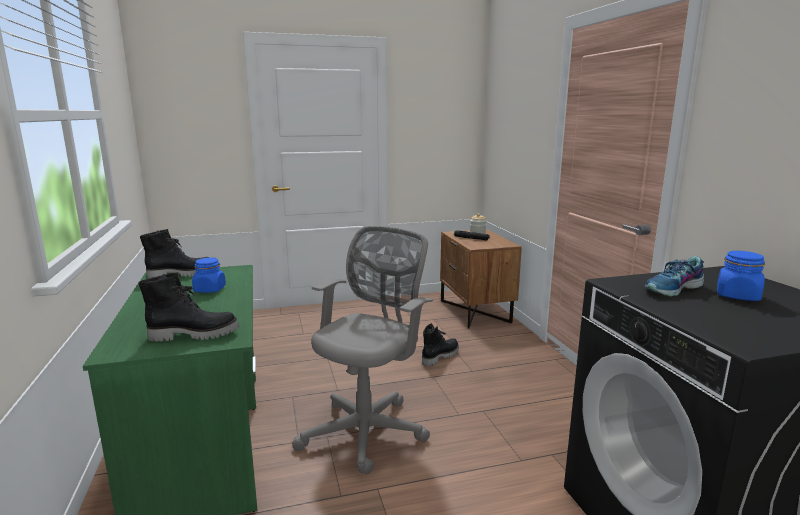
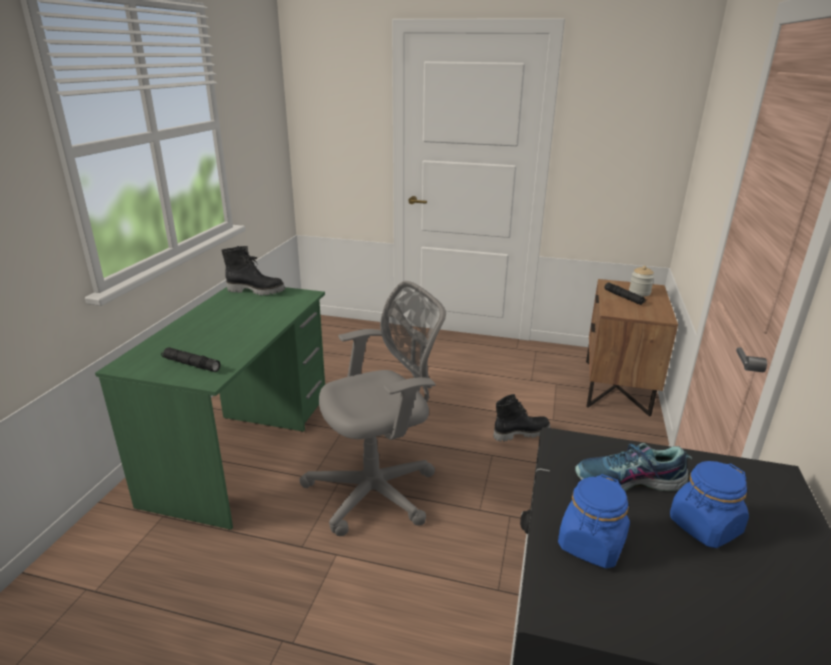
camera: 30 degrees right, 10 degrees up
(194, 334) = (191, 364): black boot -> black flashlight
(209, 289) = (257, 315): blue jar -> blue jar (591, 544)

